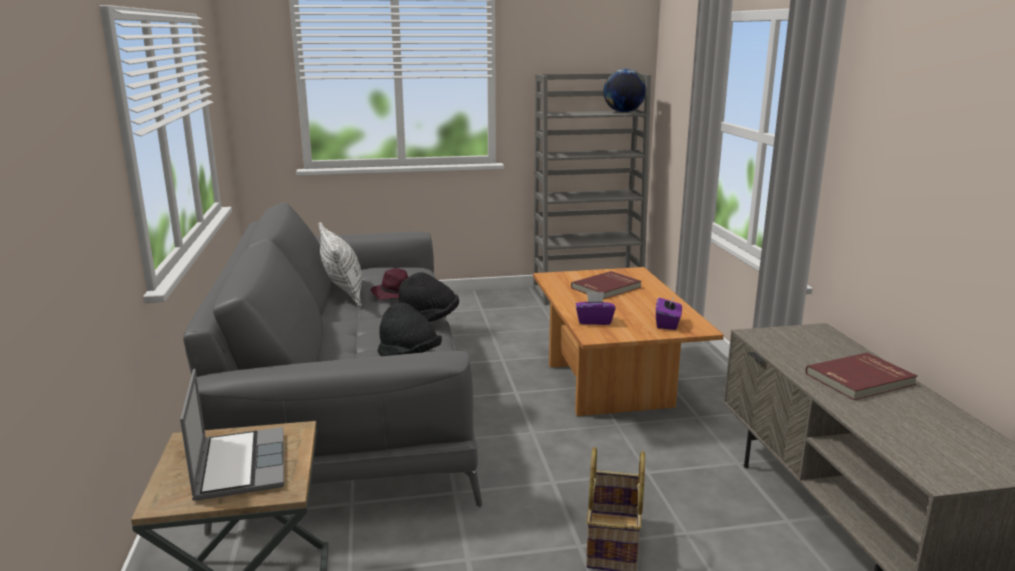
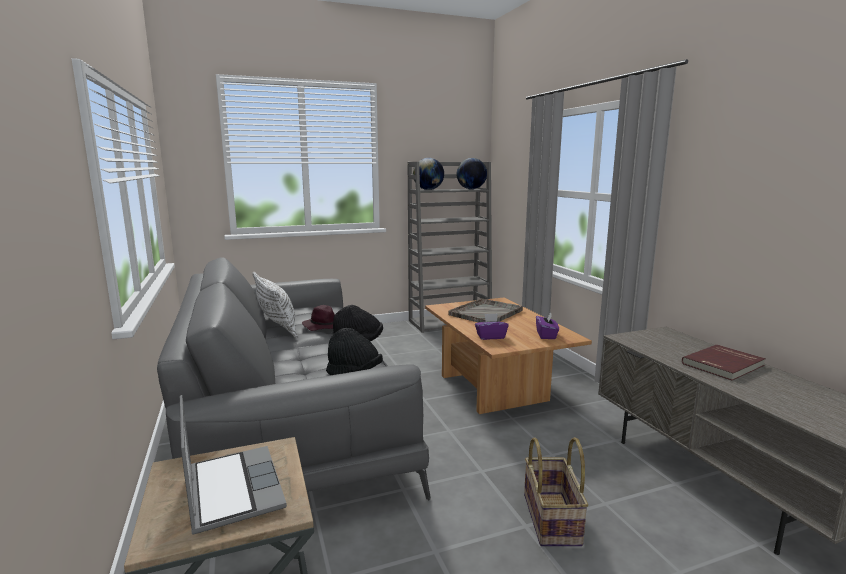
camera: 10 degrees left, 5 degrees down
(562, 113) = (428, 189): none -> globe
(607, 288) = (486, 313): red book -> grey tray

